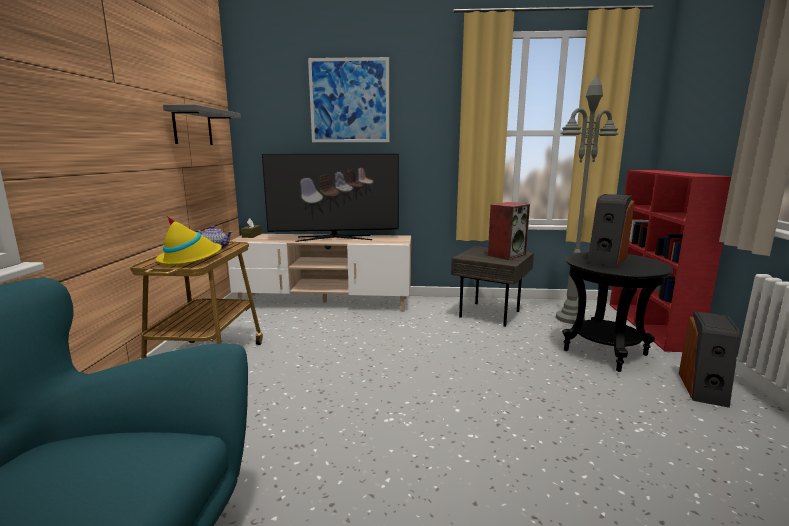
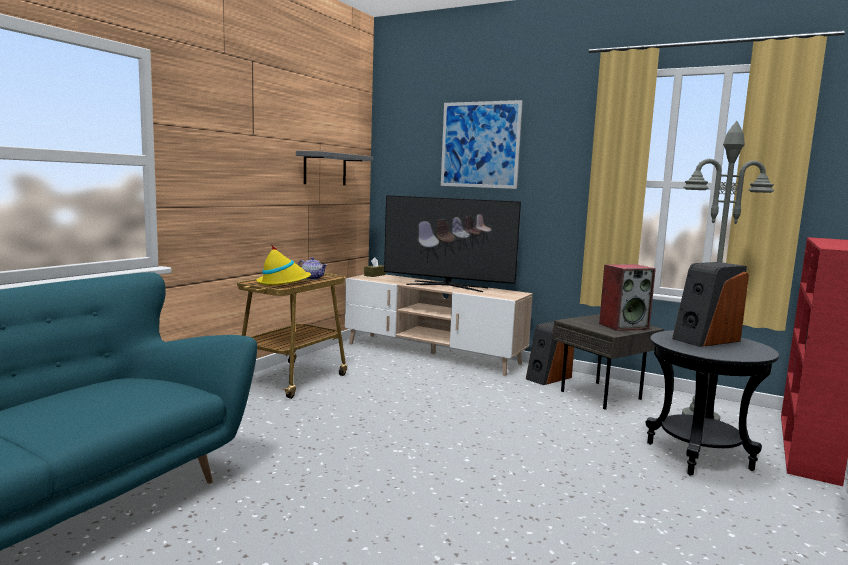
camera: 25 degrees right, 5 degrees down
(704, 389) = (783, 515): speaker -> speaker (548, 378)

